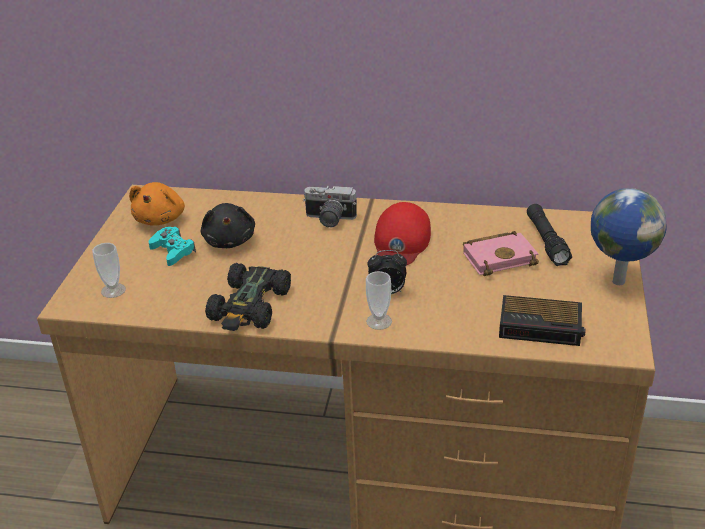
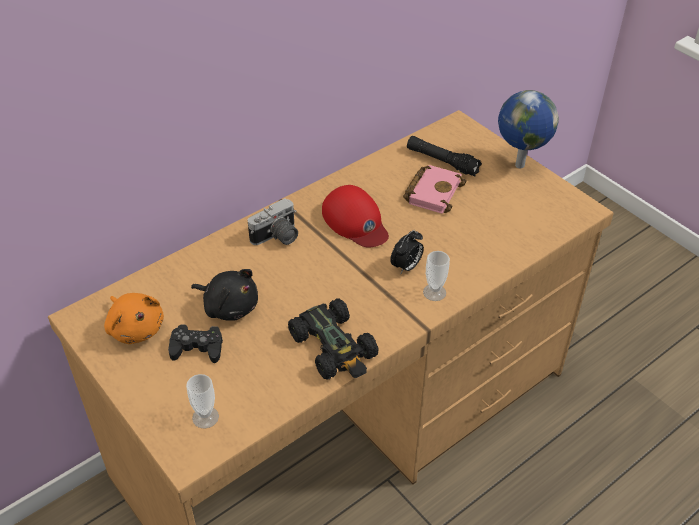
camera: 50 degrees left, 10 degrees up
(173, 251) = (197, 348): turquoise game controller -> black game controller
(542, 326) = (526, 225): alarm clock -> none

